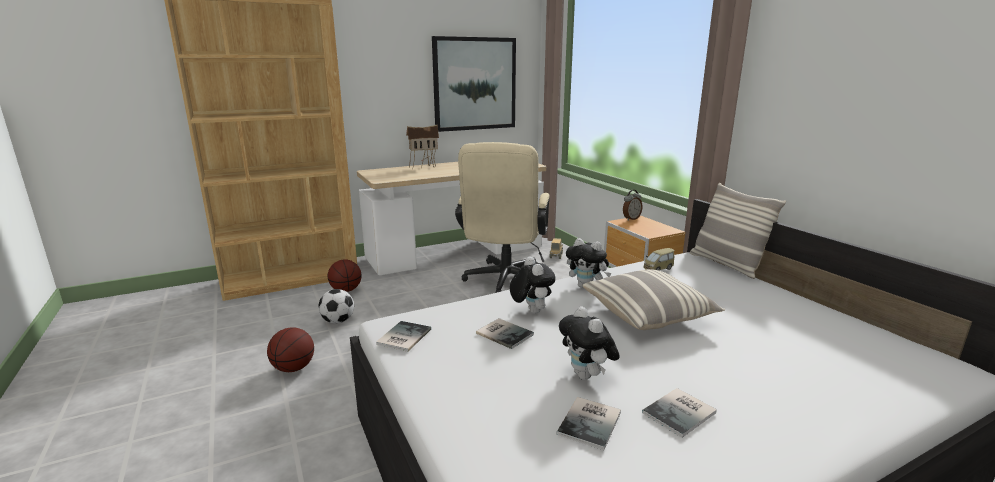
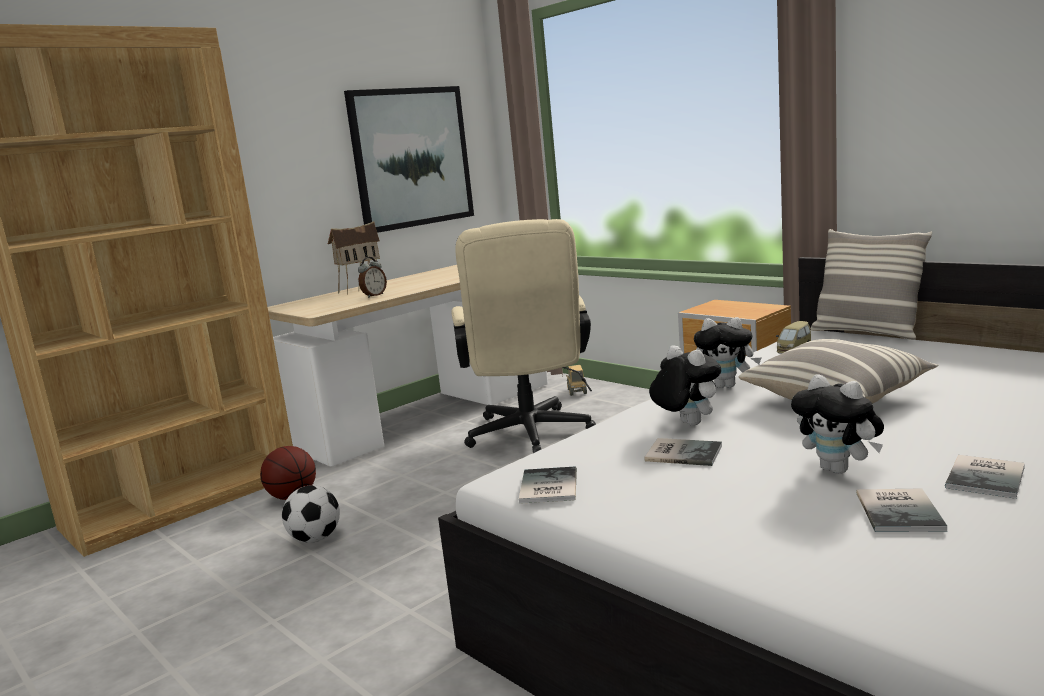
camera: 15 degrees left, 5 degrees down
(293, 368) = (296, 615): basketball -> none
(631, 219) = (707, 304): alarm clock -> alarm clock (374, 296)

